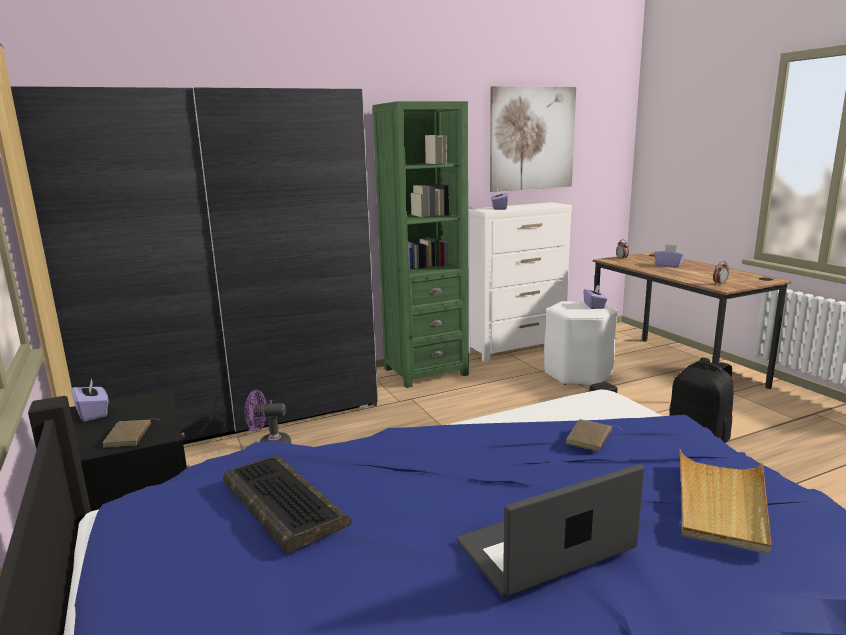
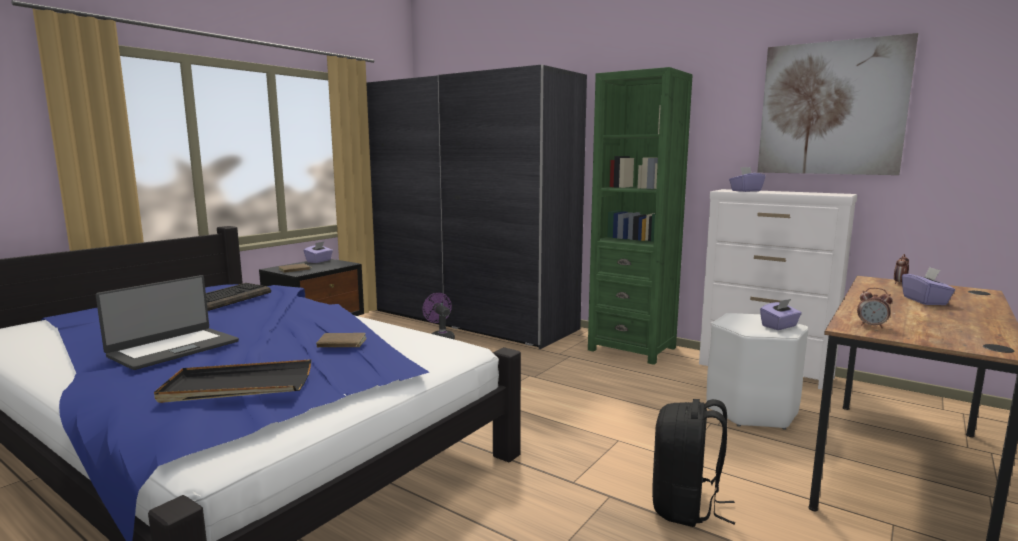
camera: 60 degrees right, 5 degrees down
(546, 548) = (173, 348): laptop -> laptop turned 90 degrees clockwise
(721, 503) = (237, 386): beige tray -> black tray

